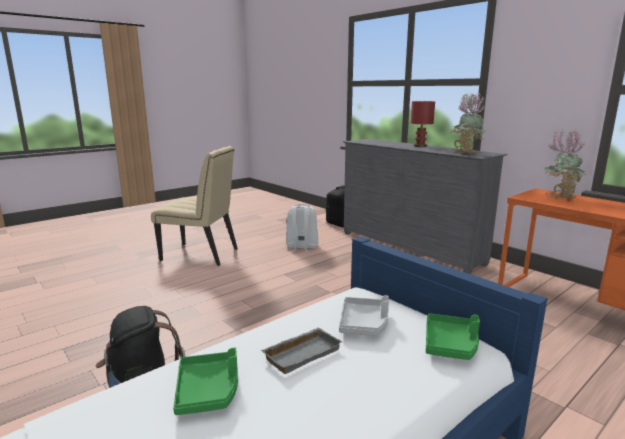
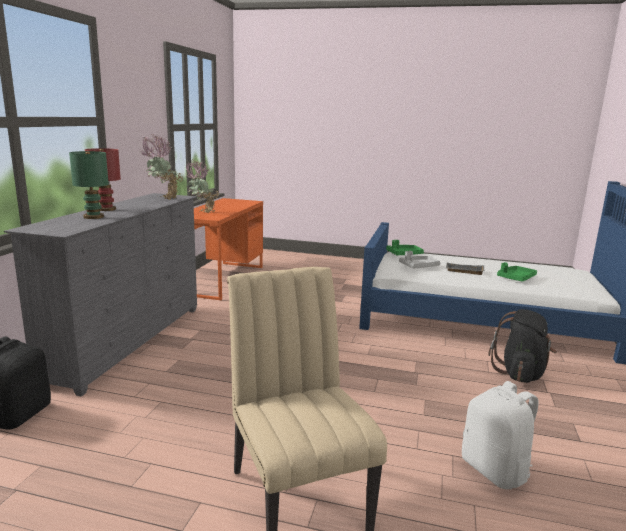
camera: 125 degrees left, 0 degrees up
(301, 246) = (174, 413): white backpack -> white backpack (495, 470)
(393, 144) = (94, 217): none -> green table lamp

